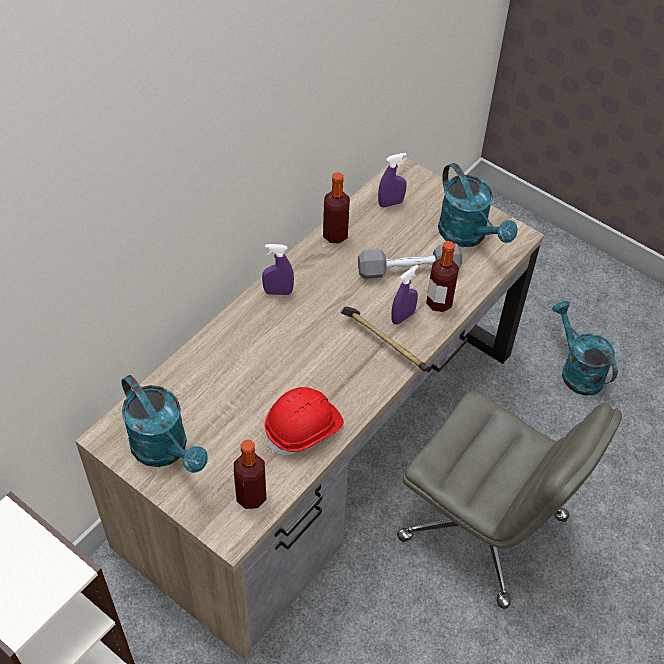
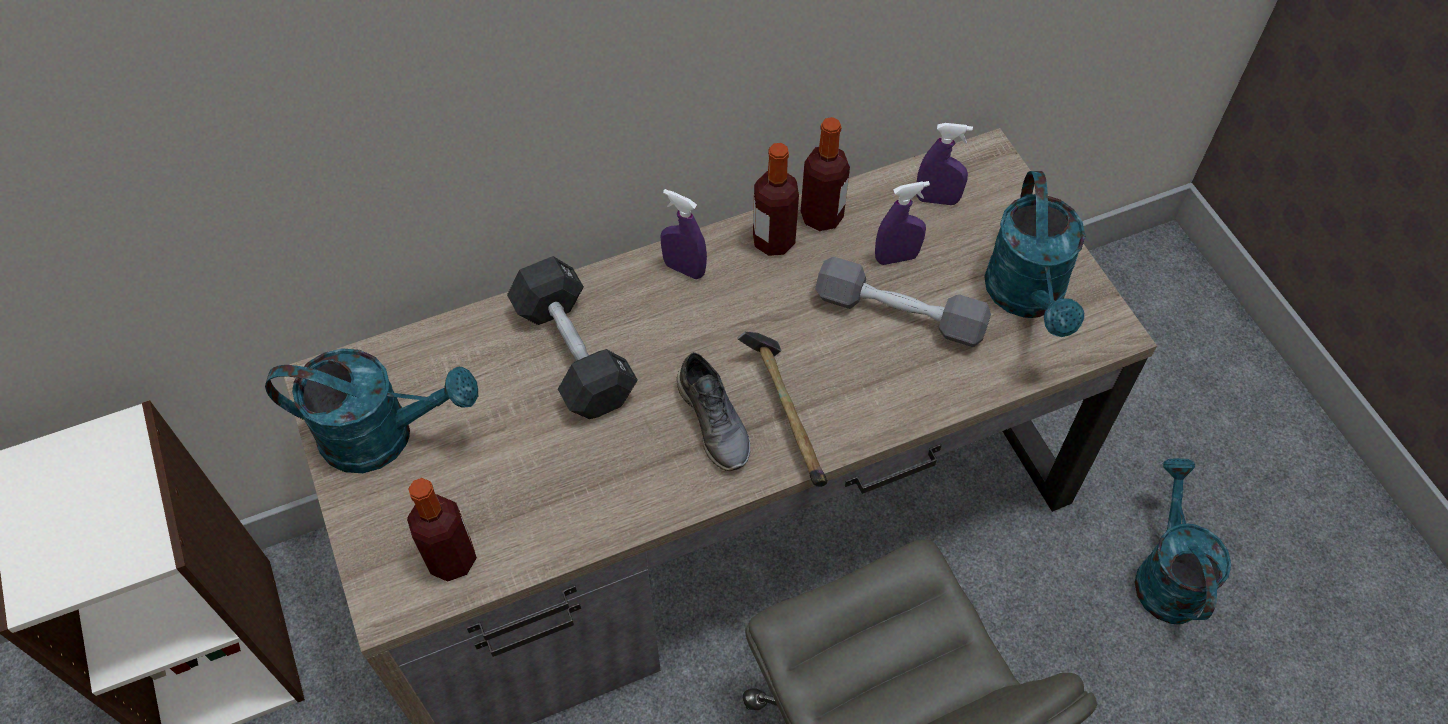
camera: 30 degrees right, 5 degrees up
(165, 450) = (383, 435): turquoise watering can -> turquoise watering can turned 75 degrees counterclockwise
(246, 361) = (574, 353): none -> black dumbbell
(304, 429) = (589, 493): red hard hat -> none
(347, 363) = (715, 421): none -> grey shoe
(403, 317) = (843, 384): purple spray bottle -> purple spray bottle (896, 258)
(439, 303) = (914, 386): bottle -> bottle (773, 241)

